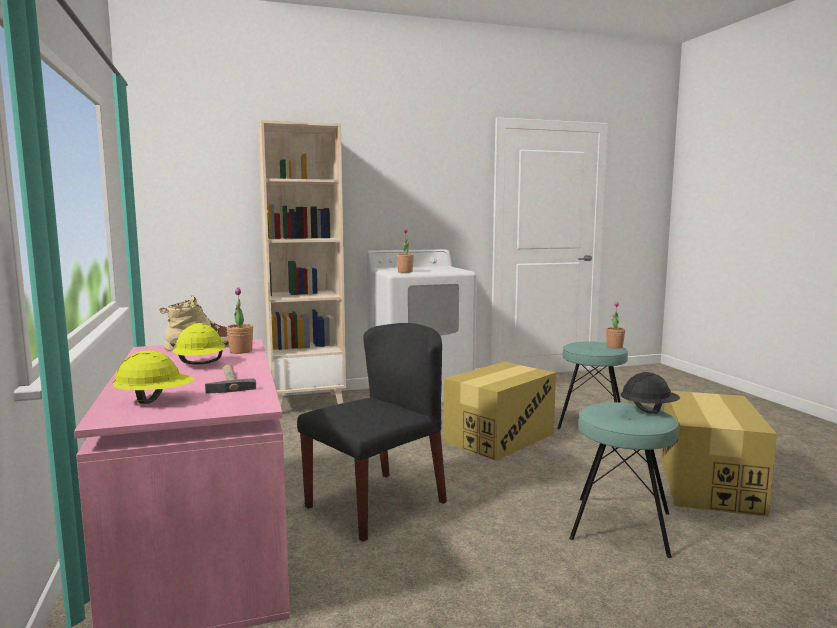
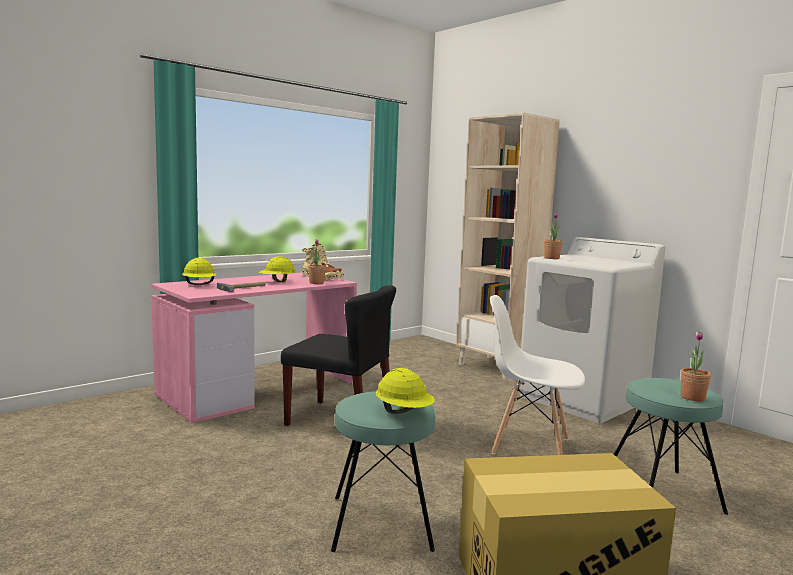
camera: 65 degrees right, 0 degrees up
(499, 438) = (529, 446): cardboard box -> white chair
(648, 411) = (404, 412): black hard hat -> yellow hard hat

